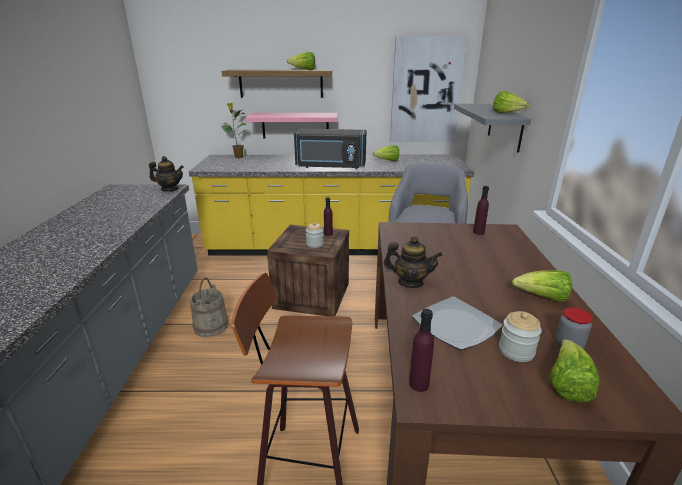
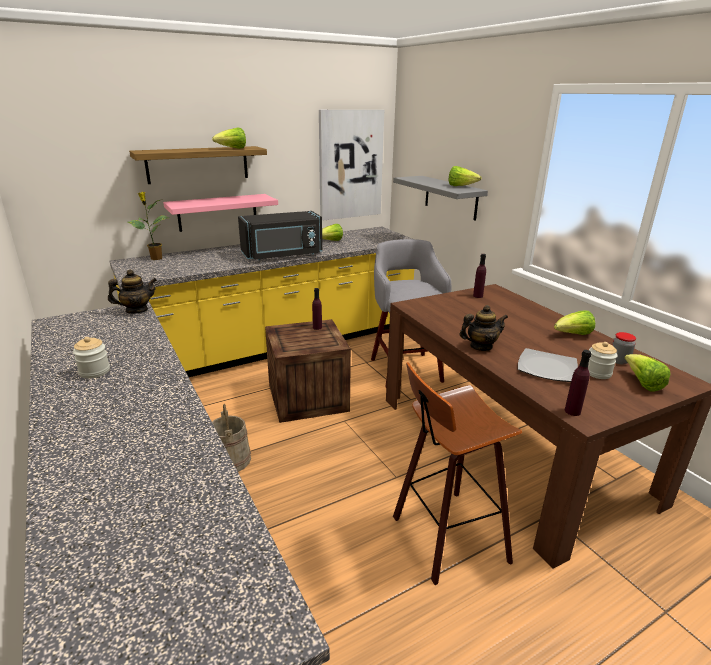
camera: 30 degrees left, 0 degrees up
(314, 244) = (316, 340): jar -> jar (94, 371)

